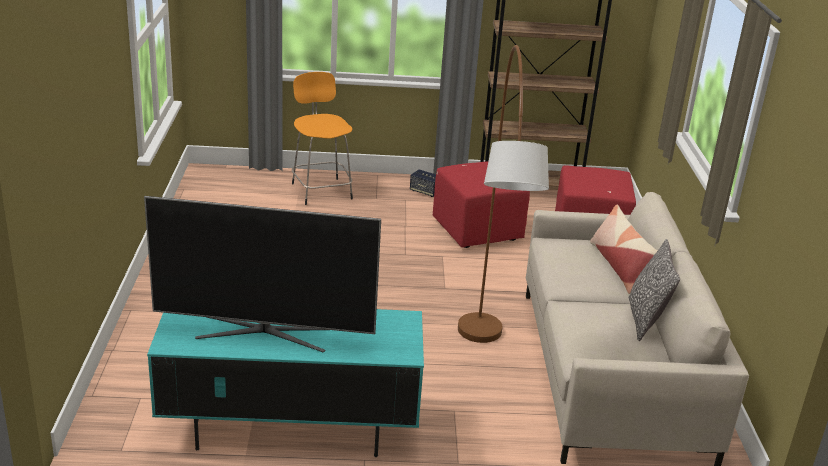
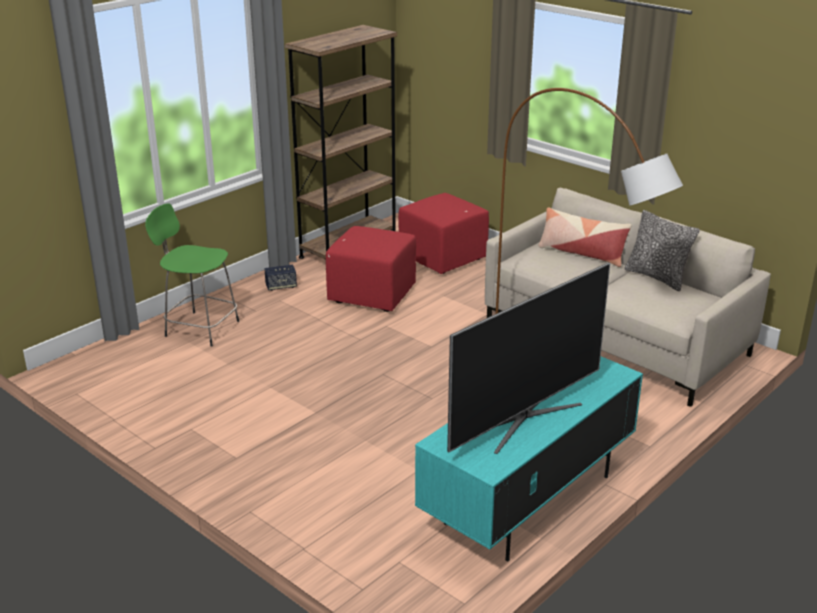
camera: 45 degrees left, 0 degrees up
(321, 190) = (200, 328): orange stool -> green stool

